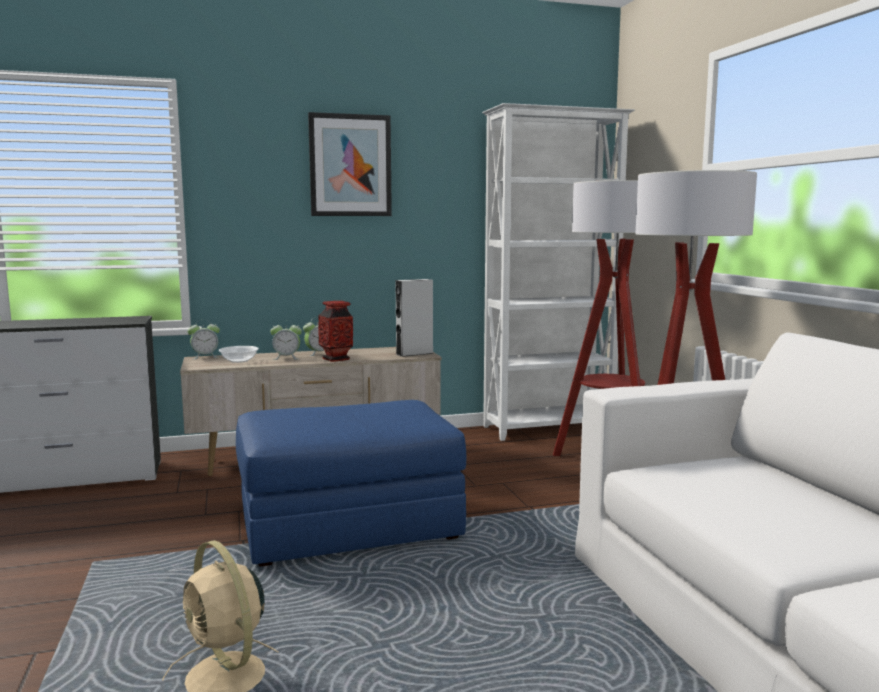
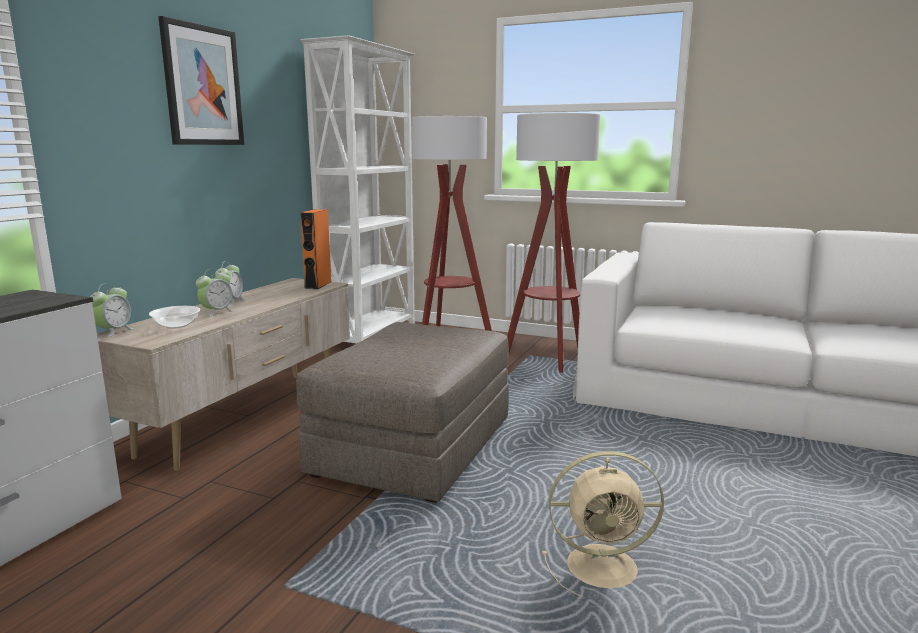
camera: 50 degrees left, 5 degrees up
(336, 359) = (271, 303): vase -> none
(349, 525) = (414, 447): blue ottoman -> grey ottoman
(414, 354) = (318, 285): grey speaker -> orange speaker

